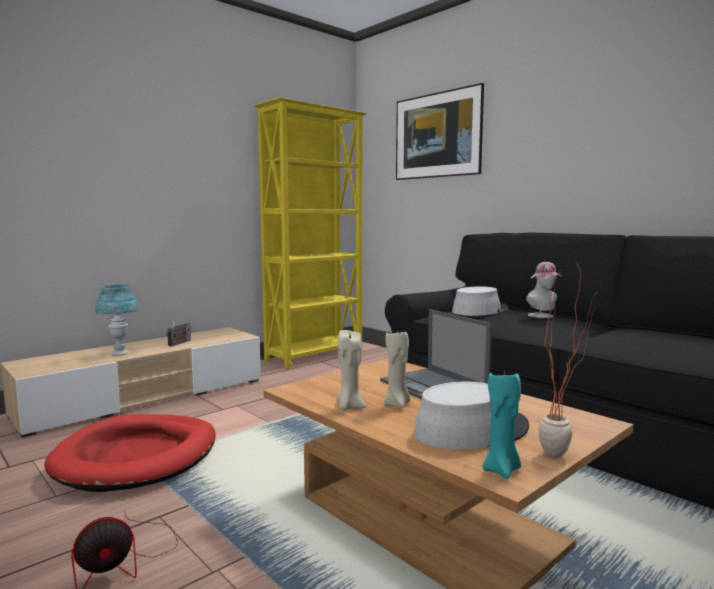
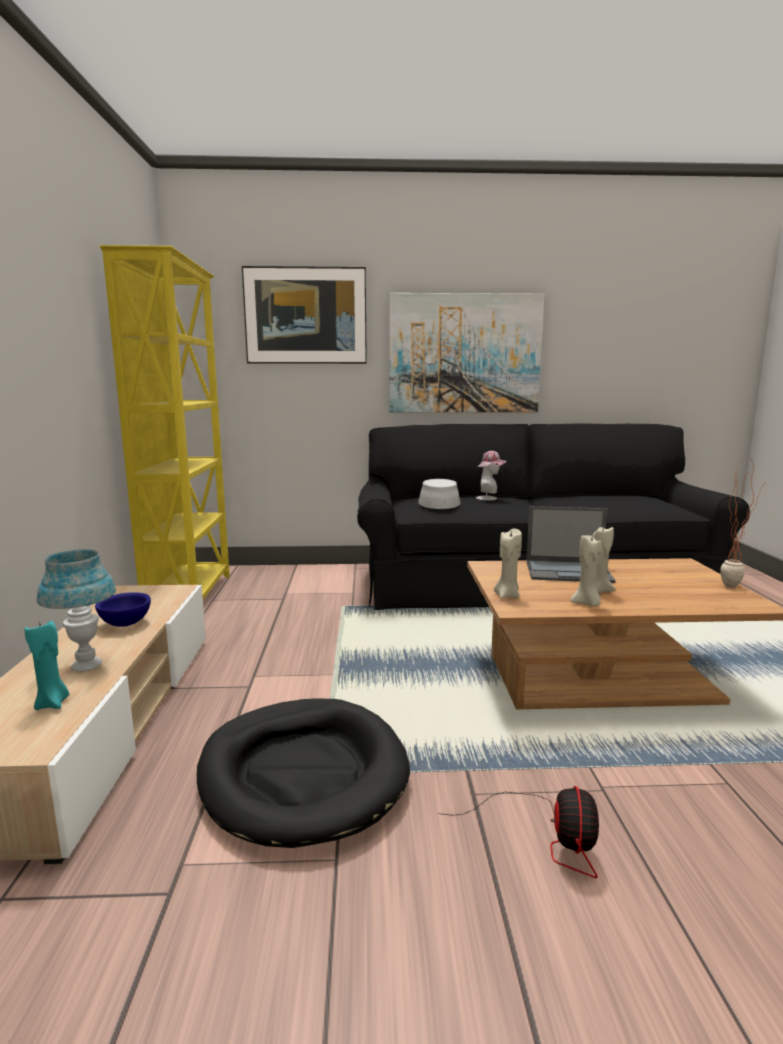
camera: 50 degrees left, 5 degrees up
(138, 457) = (303, 773): red dog bed -> black dog bed
(179, 343) = (125, 623): radio -> blue bowl
(320, 382) = (507, 595): none -> beige candle
(471, 430) = (672, 589): grey hat -> none
(502, 470) = (746, 602): turquoise candle -> turquoise candle (53, 703)
(574, 157) = (464, 354): none -> picture

